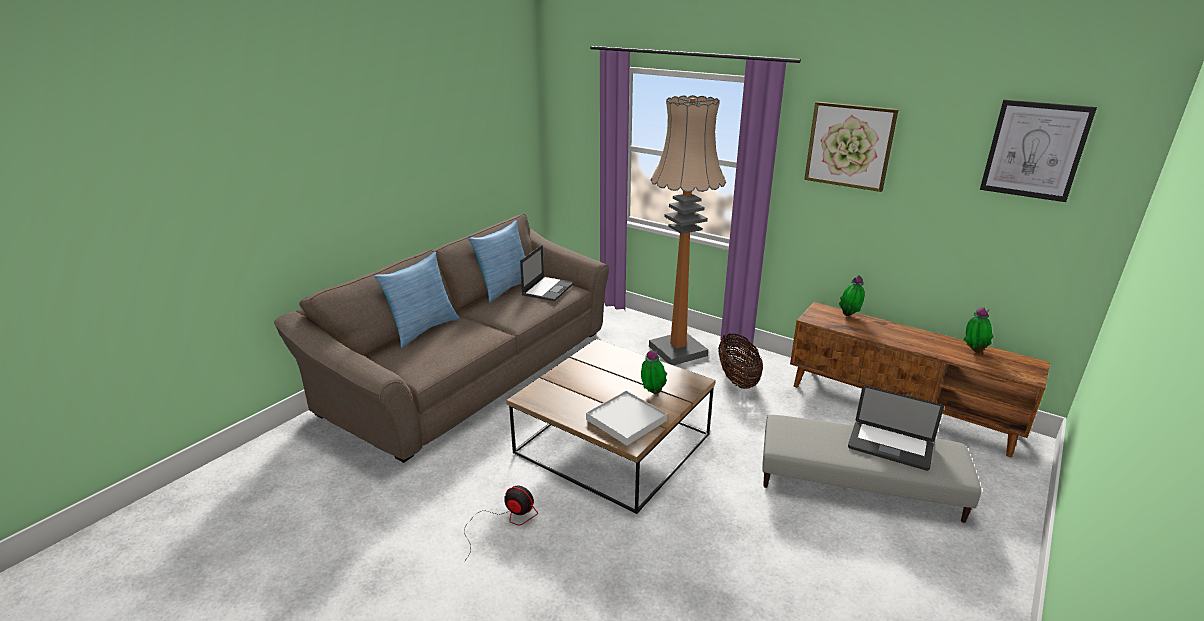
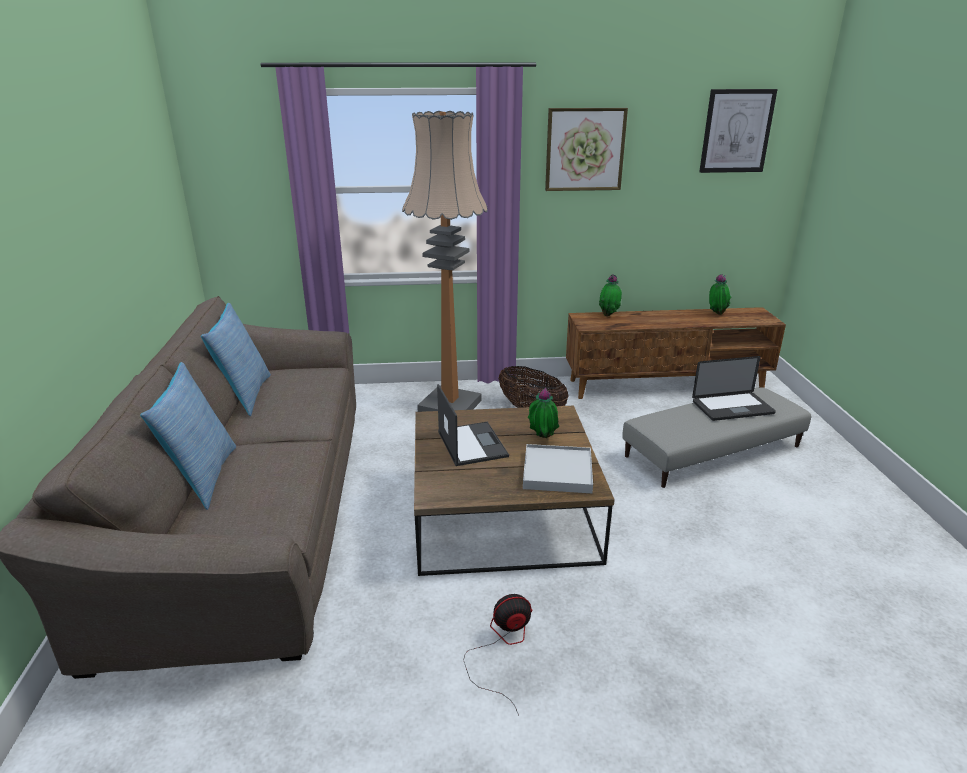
camera: 40 degrees left, 0 degrees up
(548, 289) = (301, 379): laptop -> laptop (471, 443)

